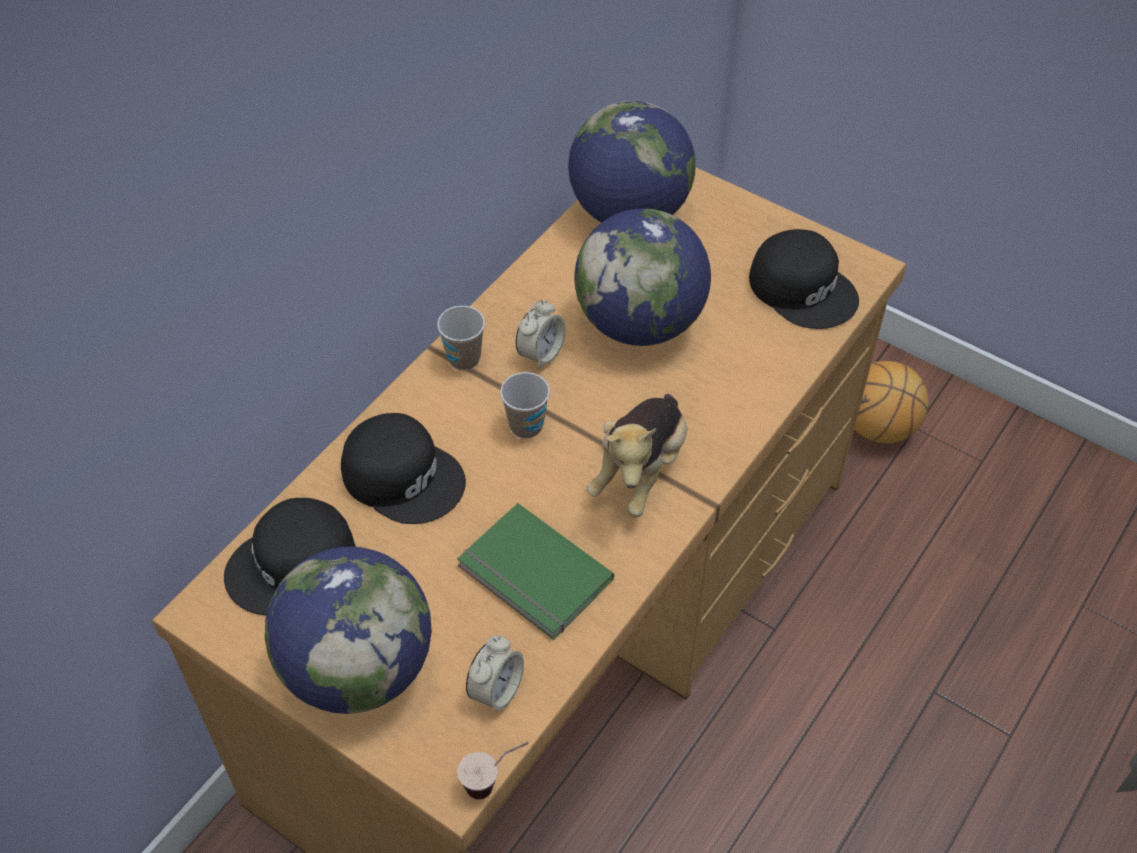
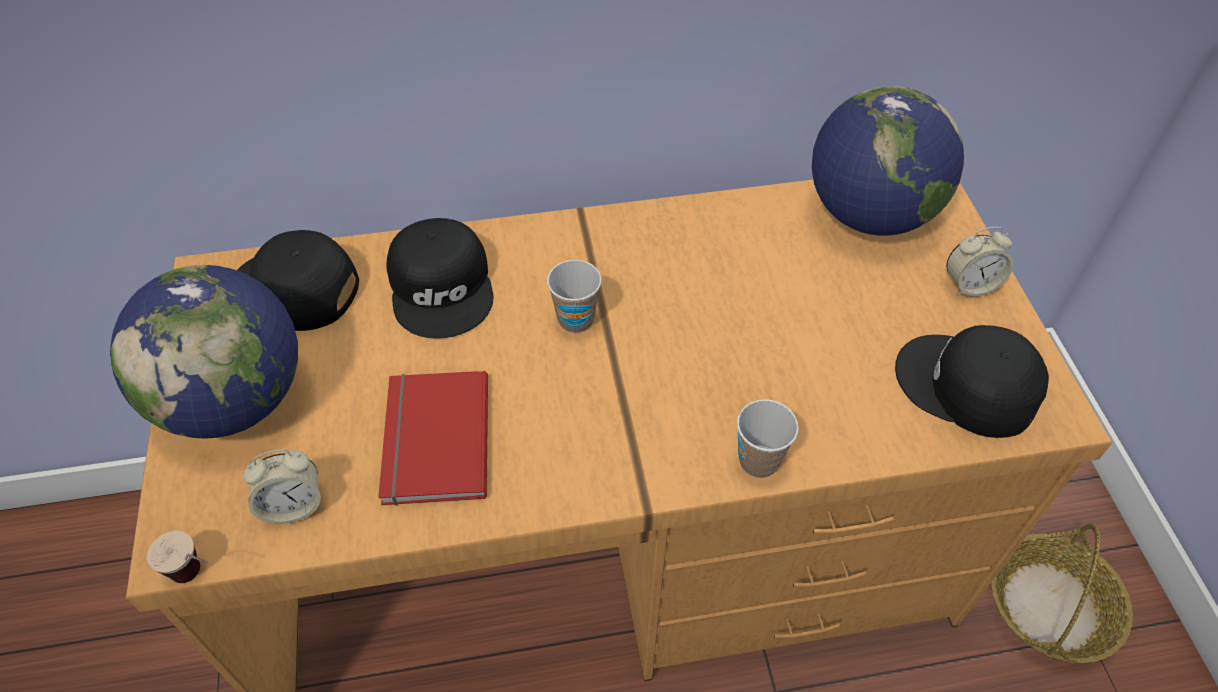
camera: 45 degrees right, 0 degrees up
(464, 358) = (594, 234): cup -> cup (758, 461)
(533, 576) = (432, 440): green book -> red book
(541, 353) = (657, 273): alarm clock -> alarm clock (970, 285)
(640, 323) = (770, 308): globe -> none
(640, 470) = (620, 428): plush toy -> none
(803, 288) = (967, 387): black cap -> black cap turned 120 degrees clockwise
(878, 427) = (1050, 607): basketball -> basket

